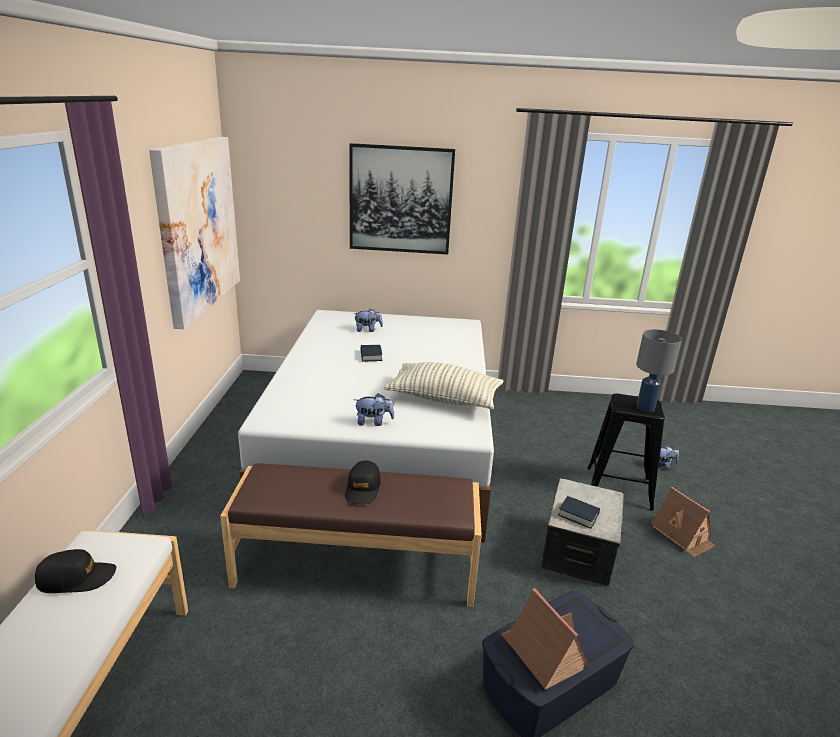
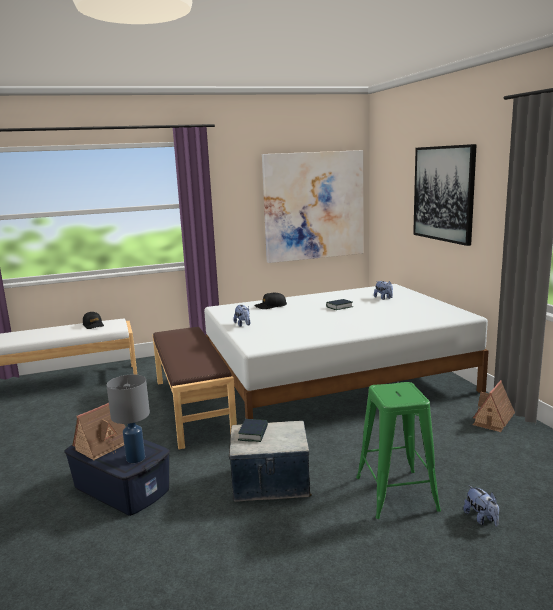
camera: 70 degrees right, 10 degrees down
(363, 488) = (191, 349): black cap -> black cap (270, 306)
(444, 399) = (300, 333): pillow -> none
(618, 488) = (396, 493): black stool -> green stool
(645, 408) = (395, 396): grey table lamp -> grey table lamp (135, 458)
(682, 535) = (348, 542): toy house -> toy house (492, 420)

